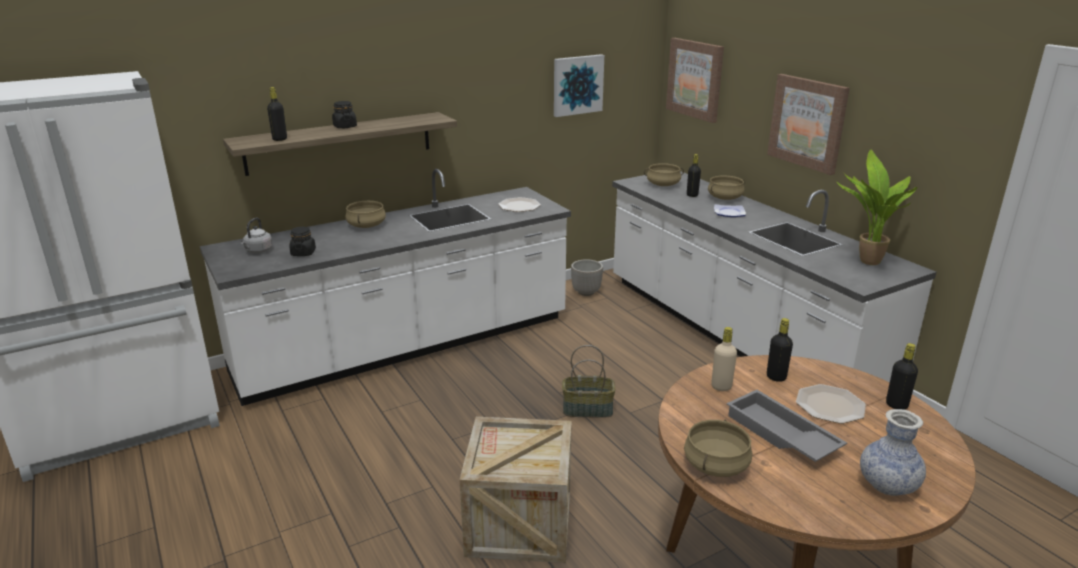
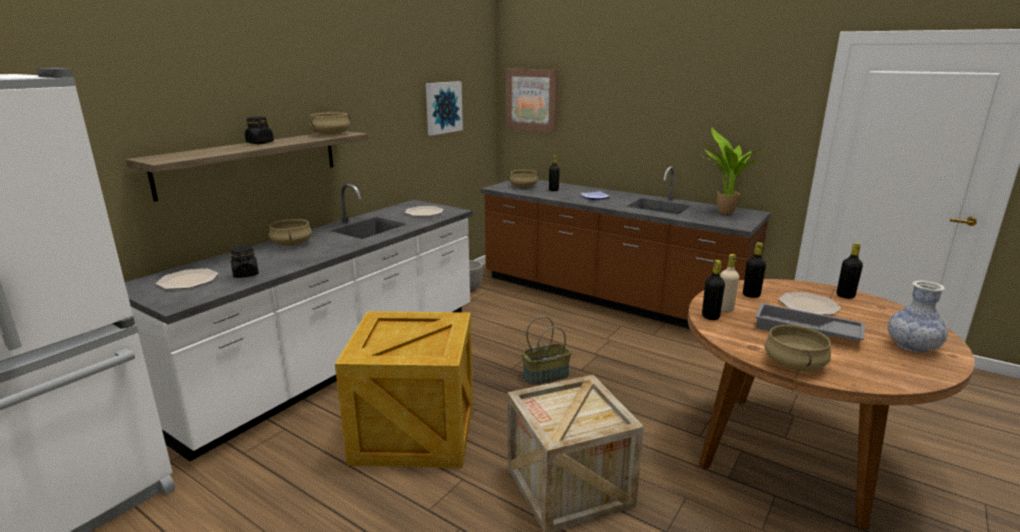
camera: 25 degrees left, 5 degrees down
(258, 251) = (188, 280): grey kettle -> plate
(280, 139) = (200, 154): black bottle -> black bottle (710, 317)
(422, 431) = (413, 432): none -> crate
(725, 198) = (579, 189): beige cooking pot -> beige cooking pot (331, 134)
(735, 336) = (608, 298): white counter -> brown counter
(808, 123) = (644, 118): picture -> none

